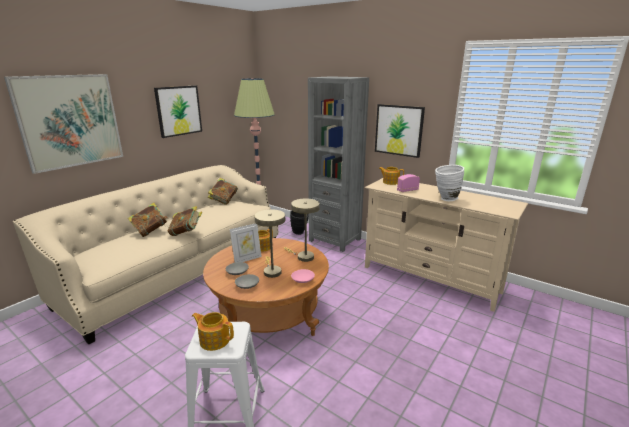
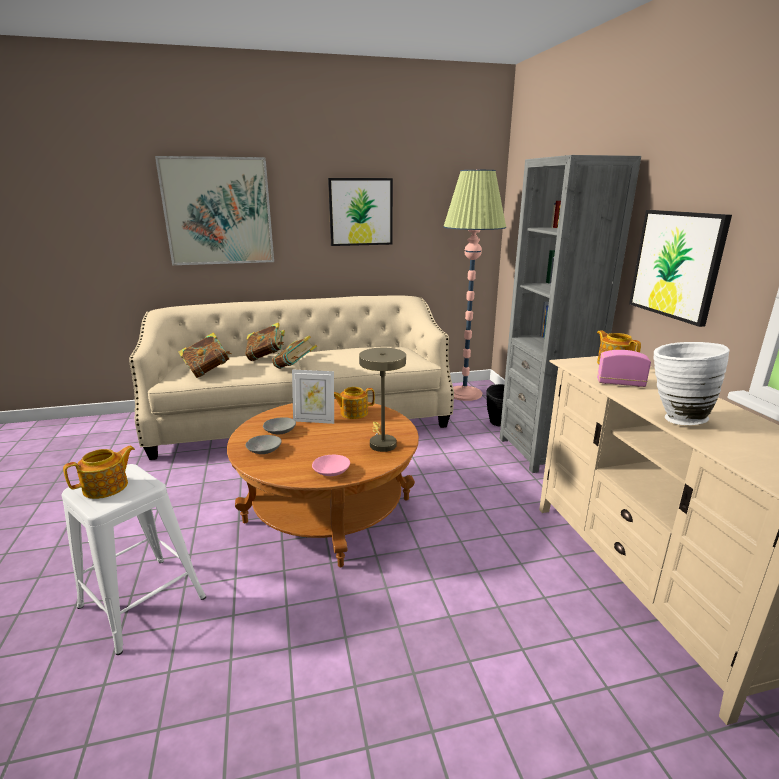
camera: 40 degrees right, 0 degrees up
(214, 339) = (107, 487): teapot -> teapot turned 75 degrees clockwise
(223, 201) = (390, 345): book -> book (207, 371)
(271, 271) = (316, 445): beige table lamp -> none

